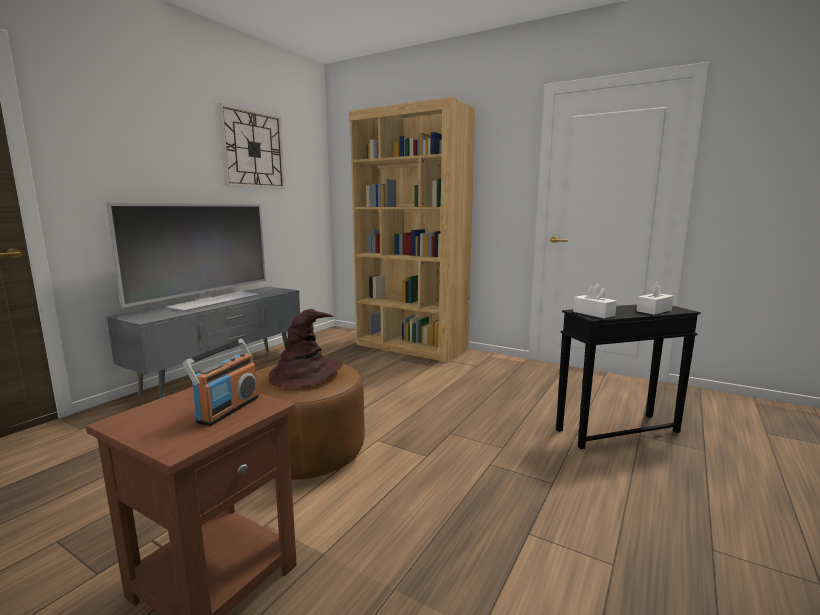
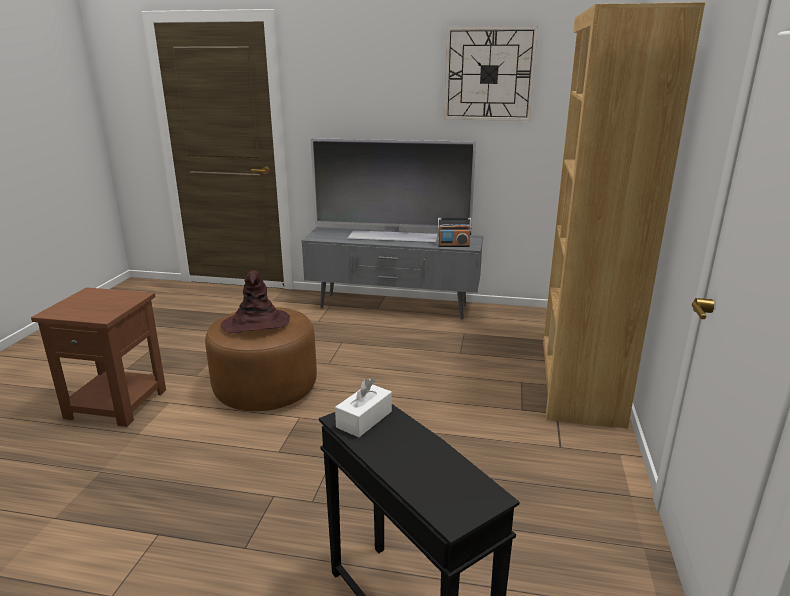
camera: 70 degrees right, 10 degrees up
(228, 409) = (99, 309): radio -> radio (453, 245)
(654, 310) = (424, 480): white tissue box -> none

